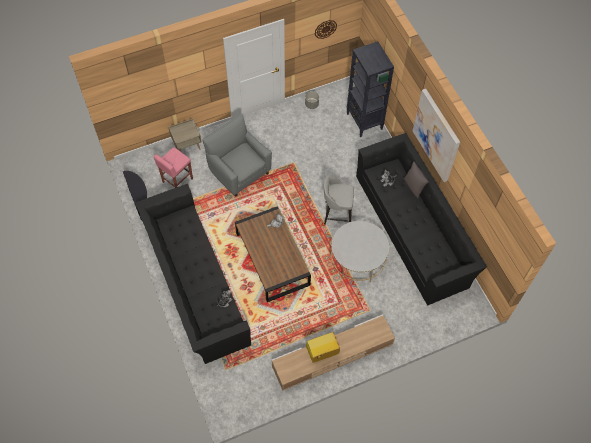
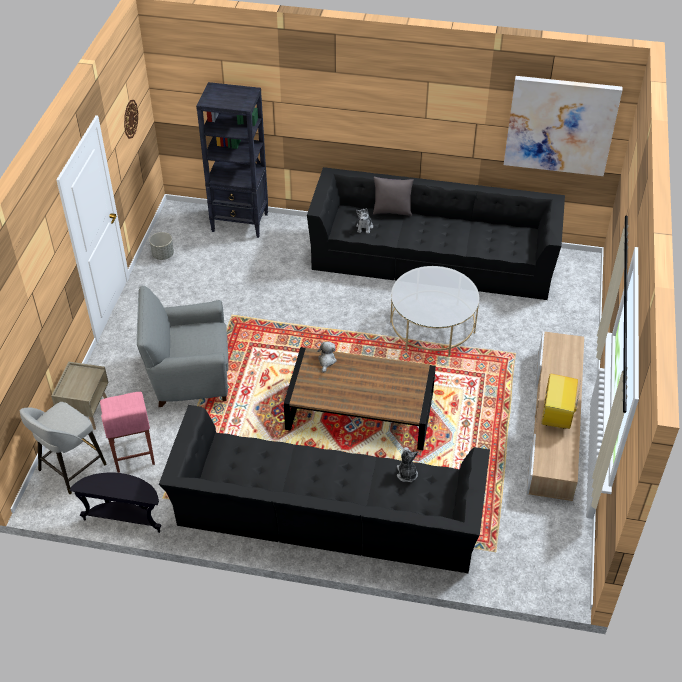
camera: 55 degrees left, 15 degrees down
(337, 213) = (349, 313): grey stool -> grey stool (70, 468)
(437, 135) = (392, 105): picture -> picture (560, 125)

